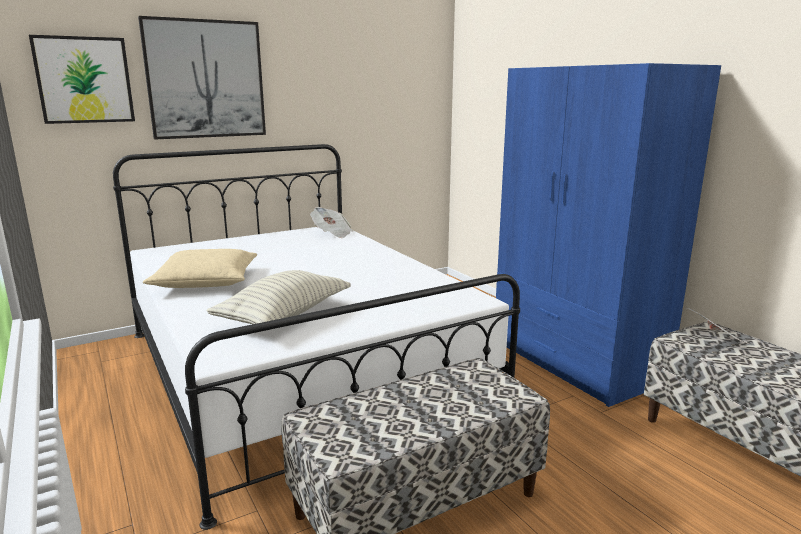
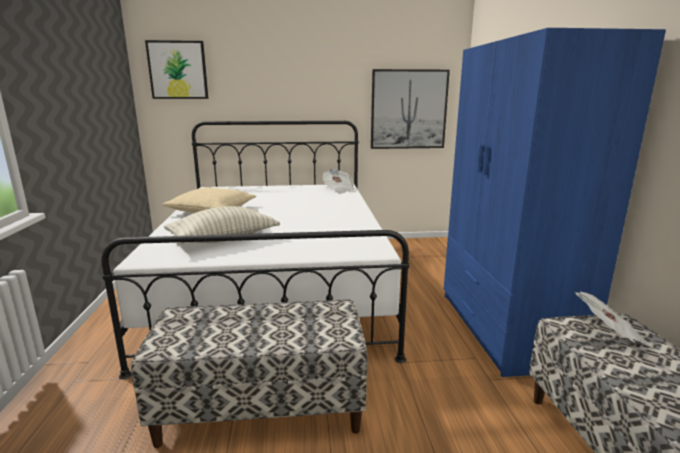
camera: 25 degrees right, 0 degrees up
(206, 79) = (257, 69): picture -> picture (408, 109)

